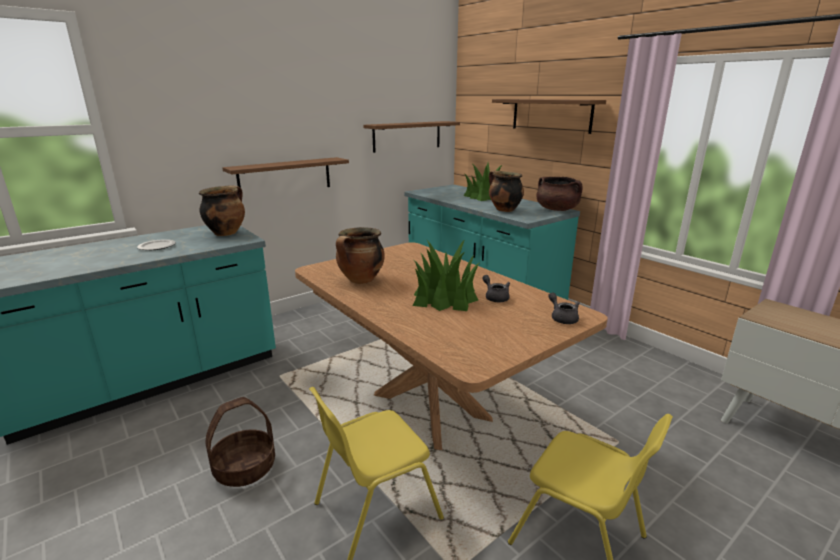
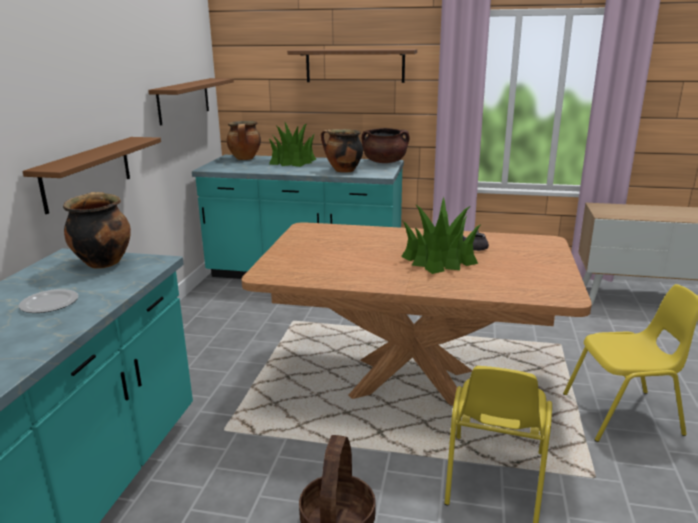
camera: 40 degrees left, 0 degrees up
(361, 280) = (339, 269): cooking pot -> cooking pot (245, 159)
(562, 318) = (542, 246): grey teapot -> none

